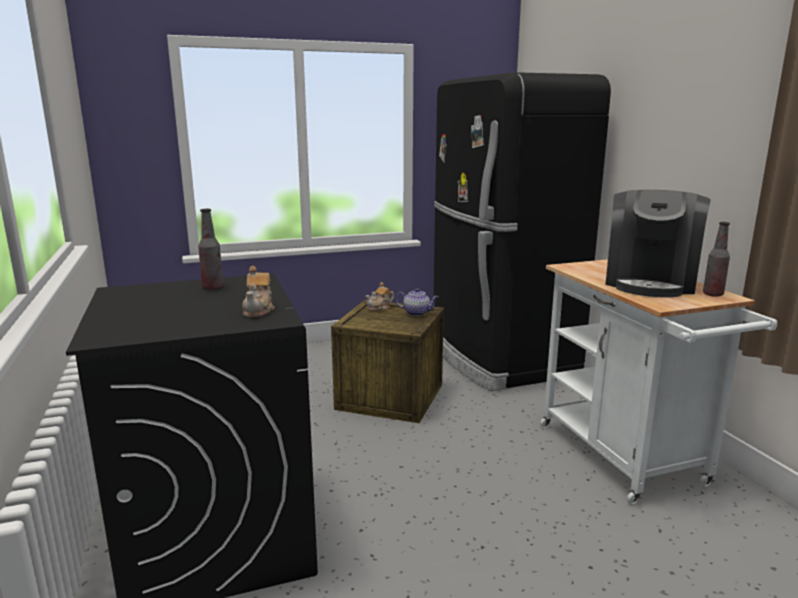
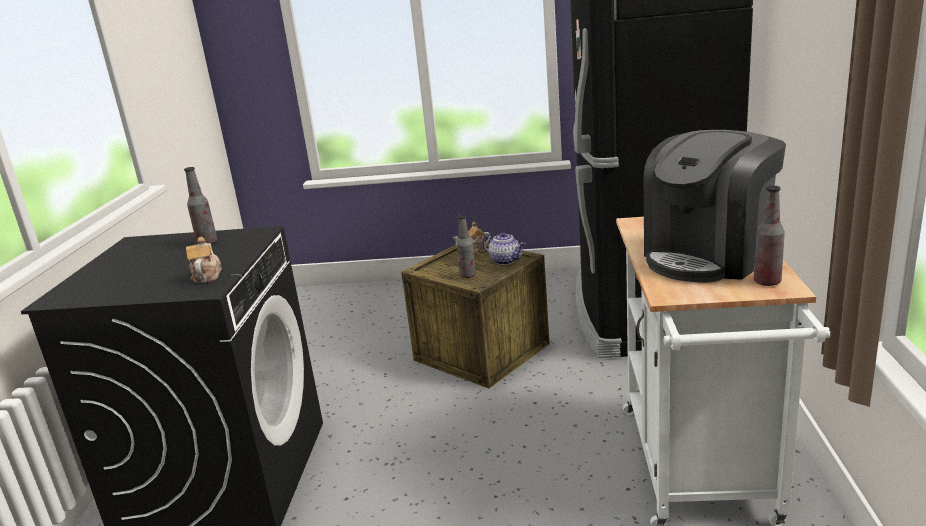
camera: 25 degrees right, 5 degrees up
(259, 310) = (206, 276): teapot -> teapot turned 150 degrees clockwise
(394, 325) = (467, 275): none -> bottle

